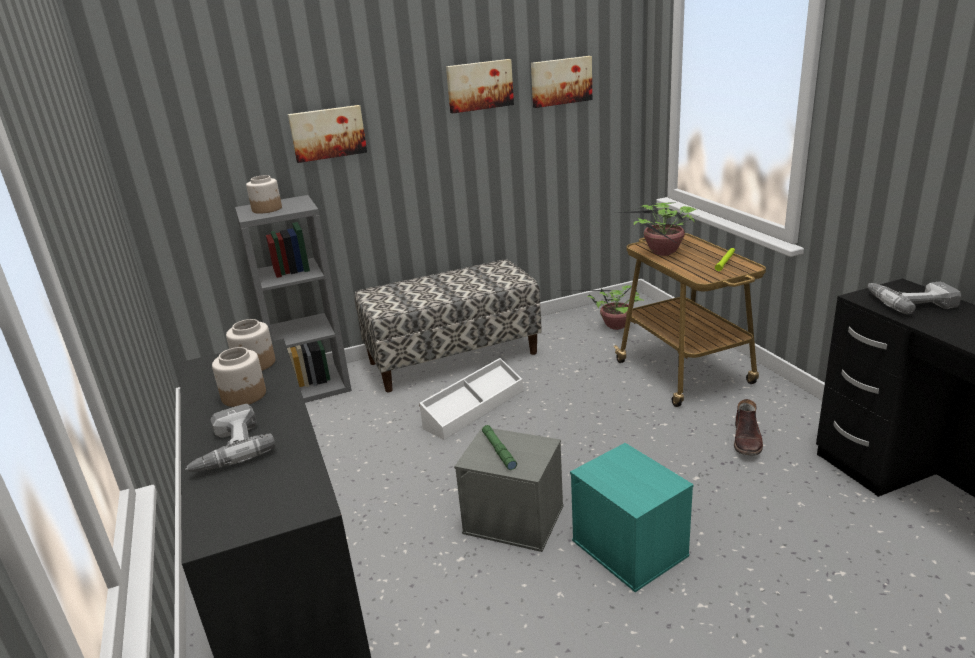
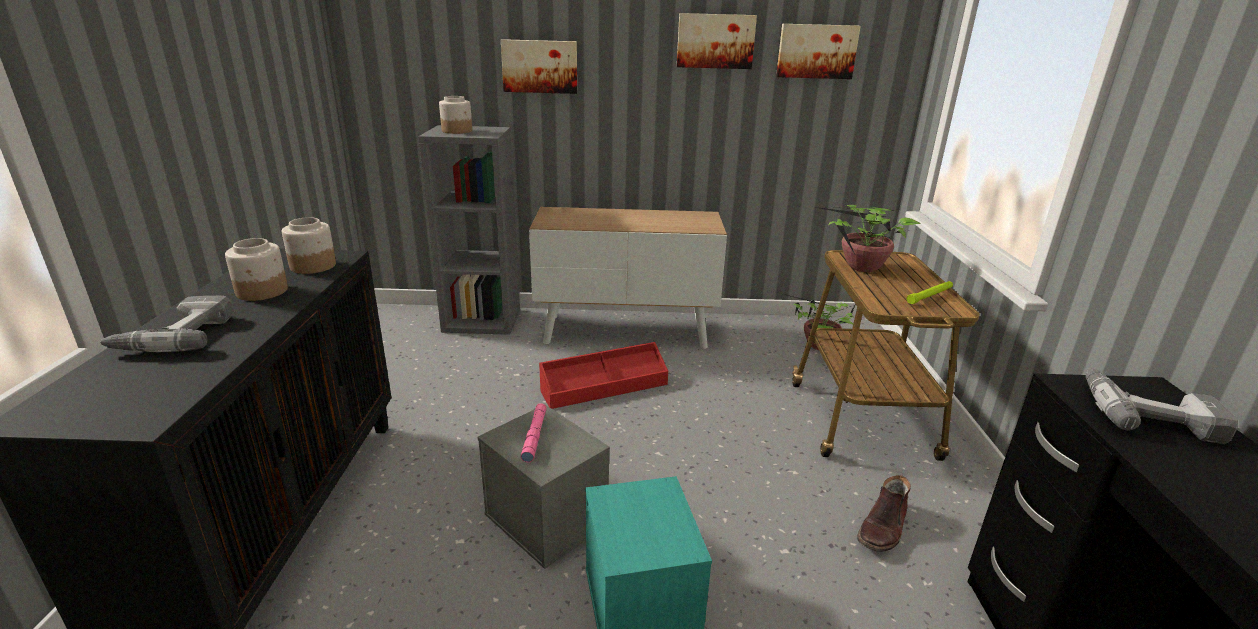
camera: 20 degrees right, 0 degrees up
(453, 358) = (626, 331): bench -> cabinet
(473, 408) = (604, 387): white storage box -> red storage box
(499, 451) = (534, 436): green flashlight -> pink flashlight

